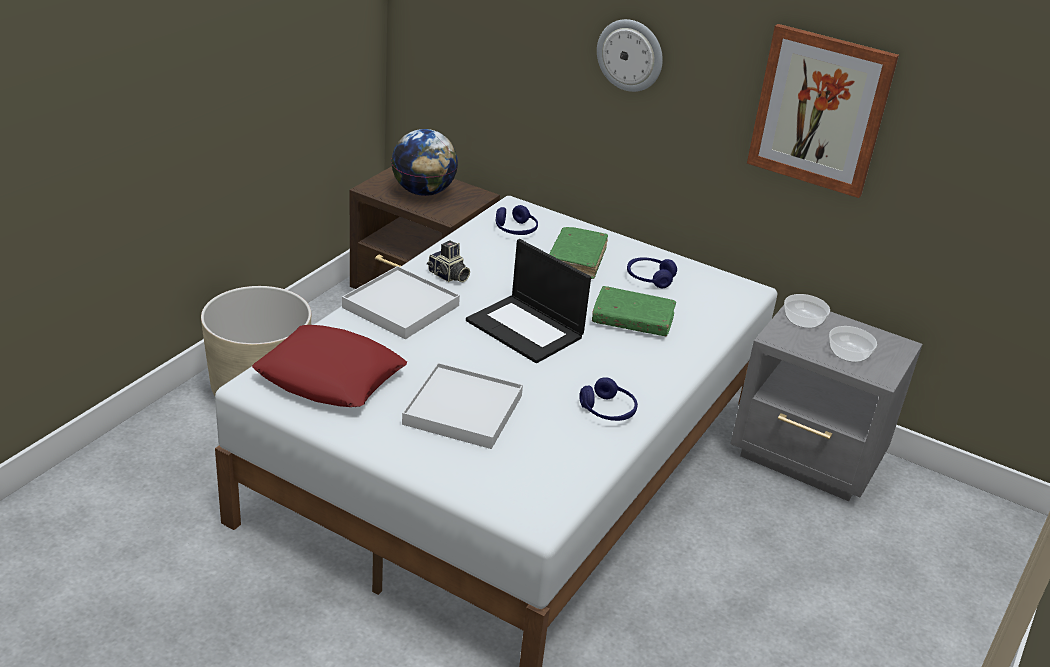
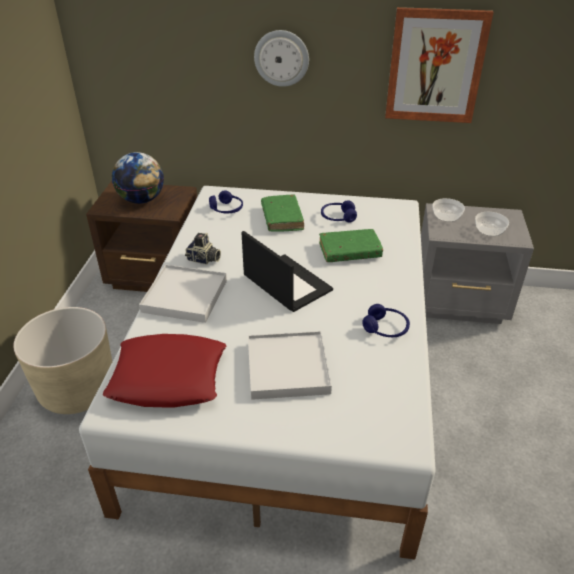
camera: 20 degrees left, 5 degrees up
(526, 329) = (286, 283): laptop -> laptop turned 150 degrees counterclockwise

